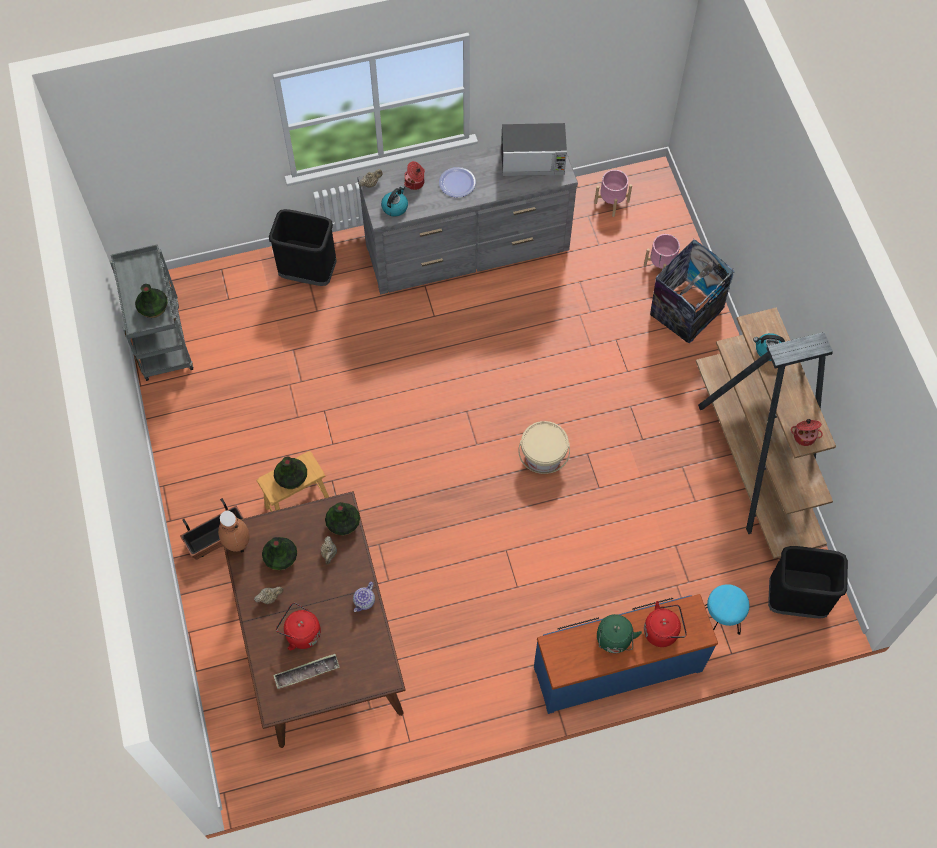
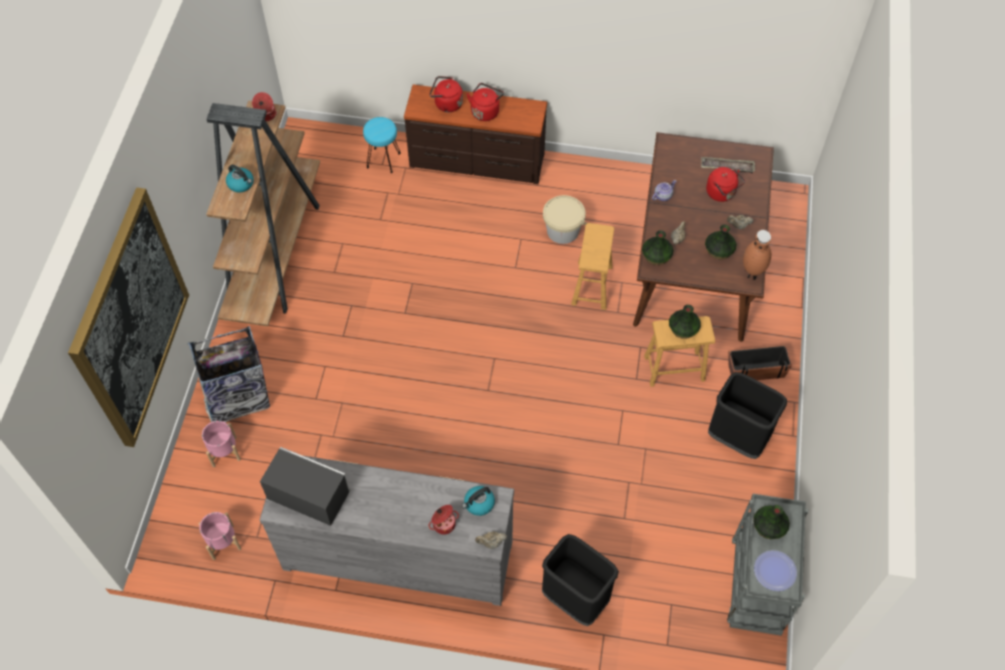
camera: 155 degrees left, 5 degrees down
(418, 563) = (591, 285): none -> brown stool
(457, 183) = (400, 504): plate -> plate (775, 571)
(543, 457) = (443, 324): beige bucket -> beige bucket (562, 231)
(614, 641) = (485, 111): green kettle -> red kettle
(617, 667) = (477, 161): blue dresser -> brown dresser
(746, 158) = (130, 320): none -> picture
(796, 599) = (318, 152): black trash can -> black trash can (737, 438)

